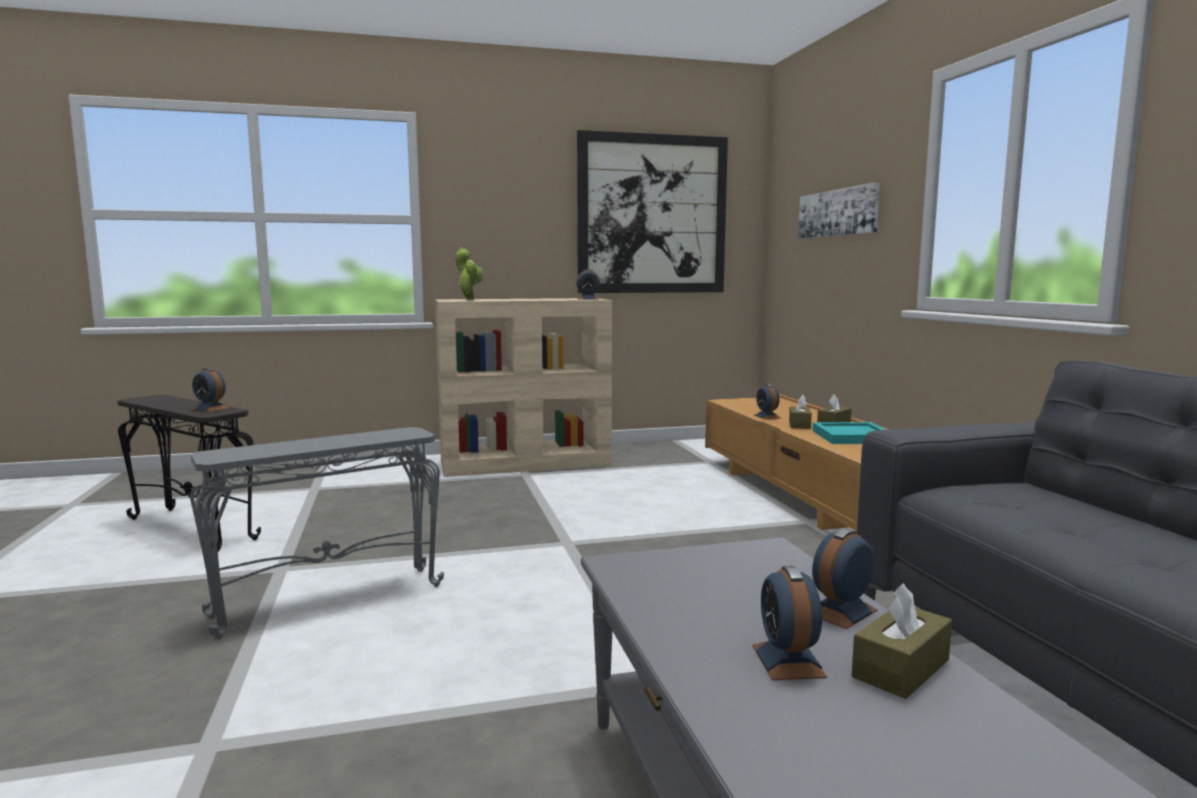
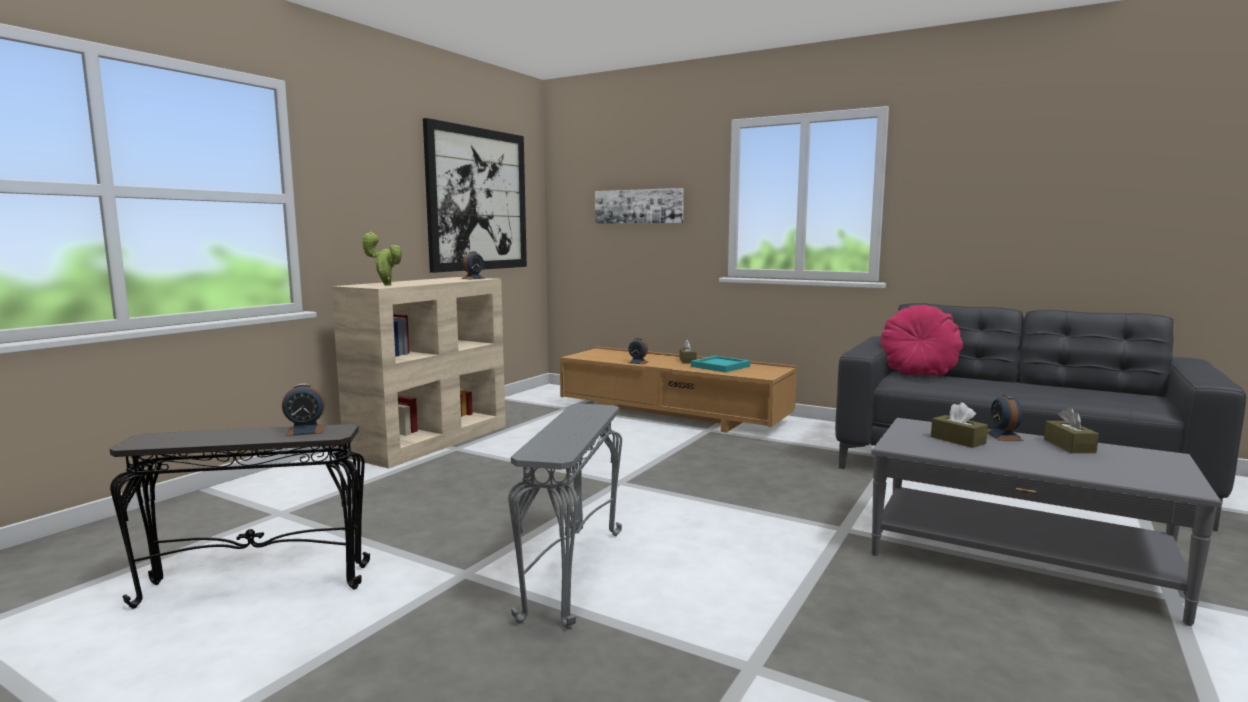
camera: 45 degrees left, 0 degrees up
(788, 661) = (1047, 455): alarm clock -> none
(799, 425) = (672, 364): brown tissue box -> brown tissue box (957, 440)
(1045, 494) = (918, 374): none -> pink pillow

